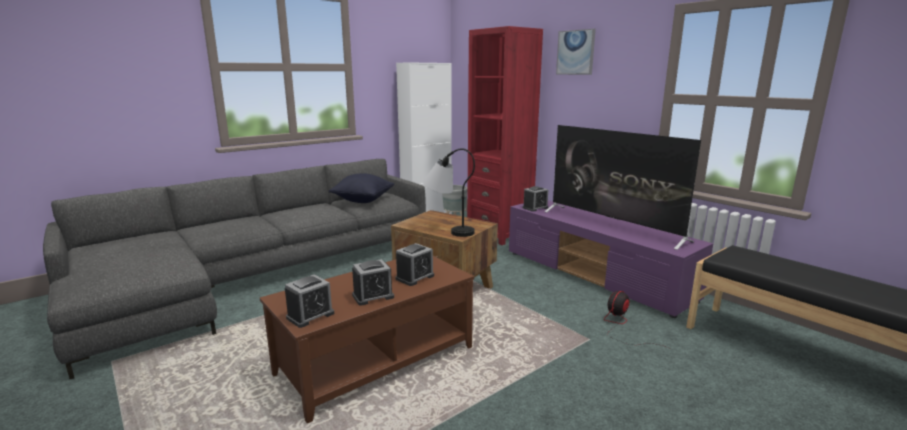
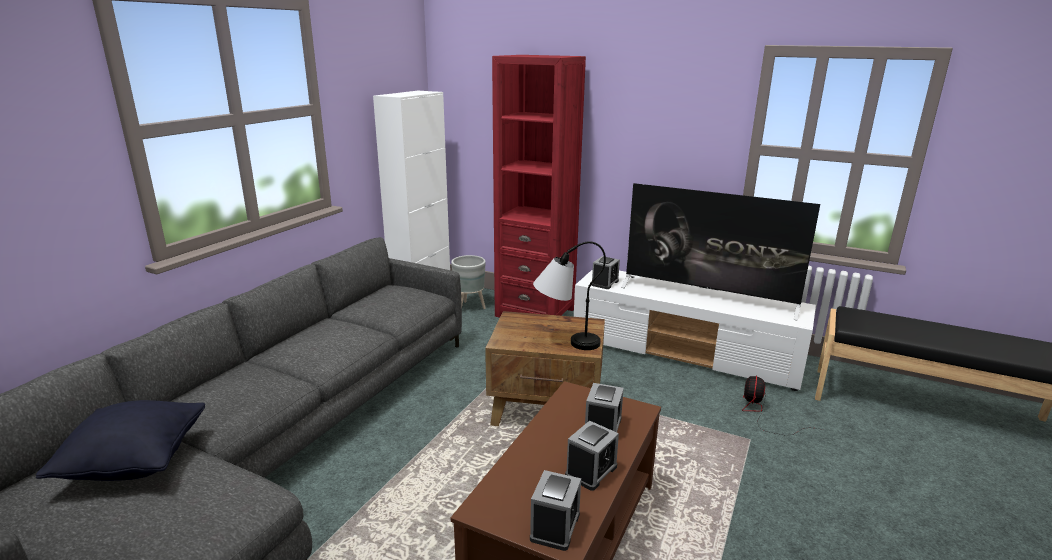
camera: 25 degrees left, 5 degrees up
(363, 200) = (383, 306): black pillow -> black pillow (135, 463)
(575, 52) = (632, 89): picture -> none
(596, 275) = (685, 352): purple tv stand -> white tv stand

